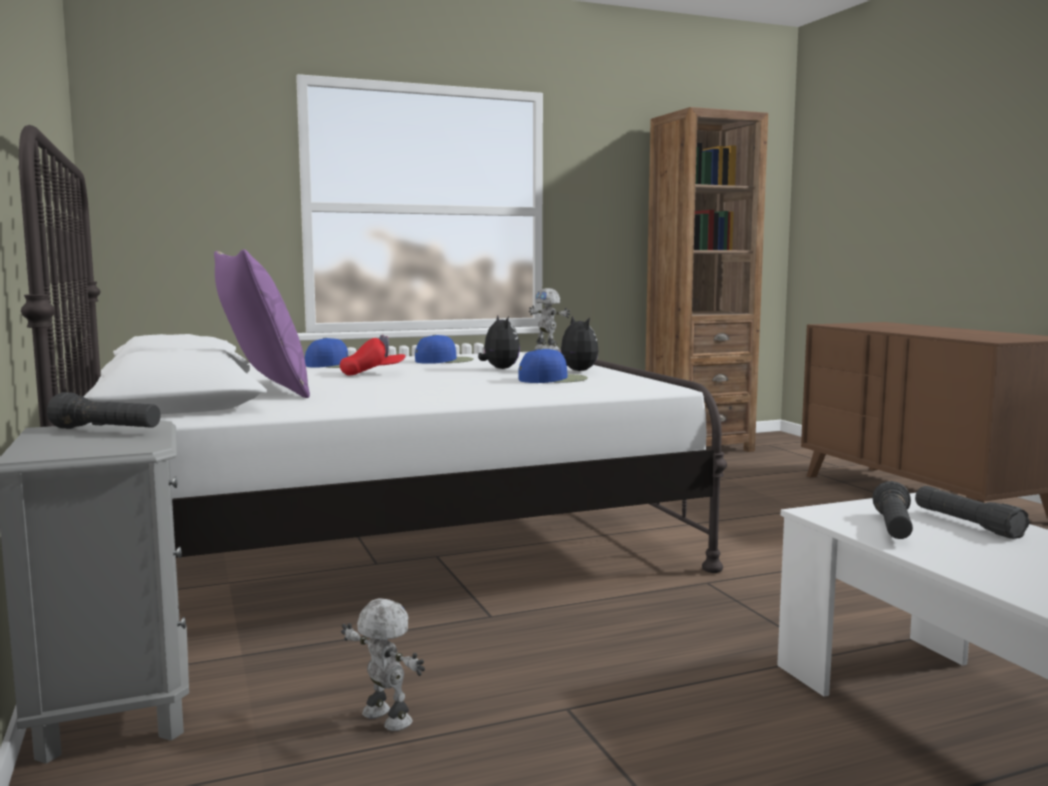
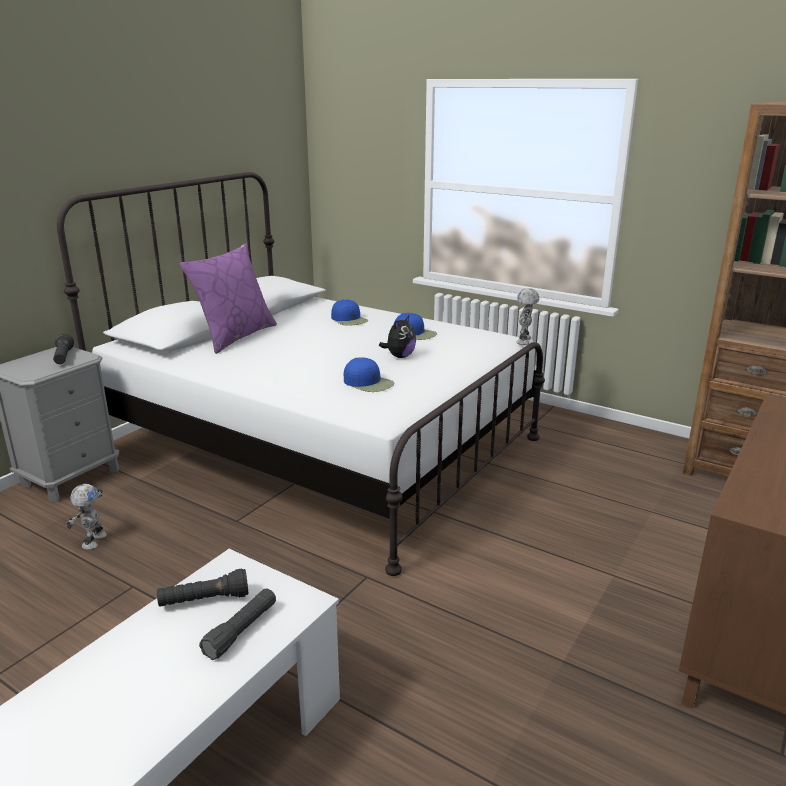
camera: 55 degrees right, 15 degrees up
(373, 373) = (327, 337): red cap -> none
(576, 371) = (424, 378): plush toy -> none

